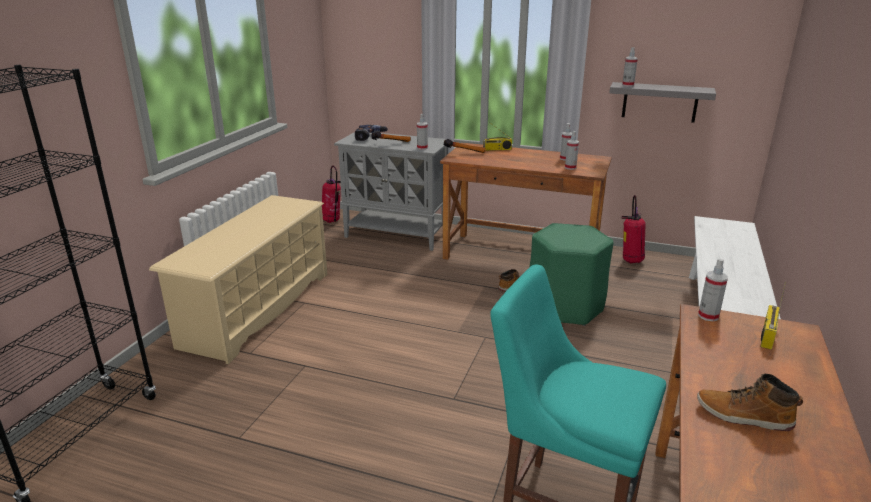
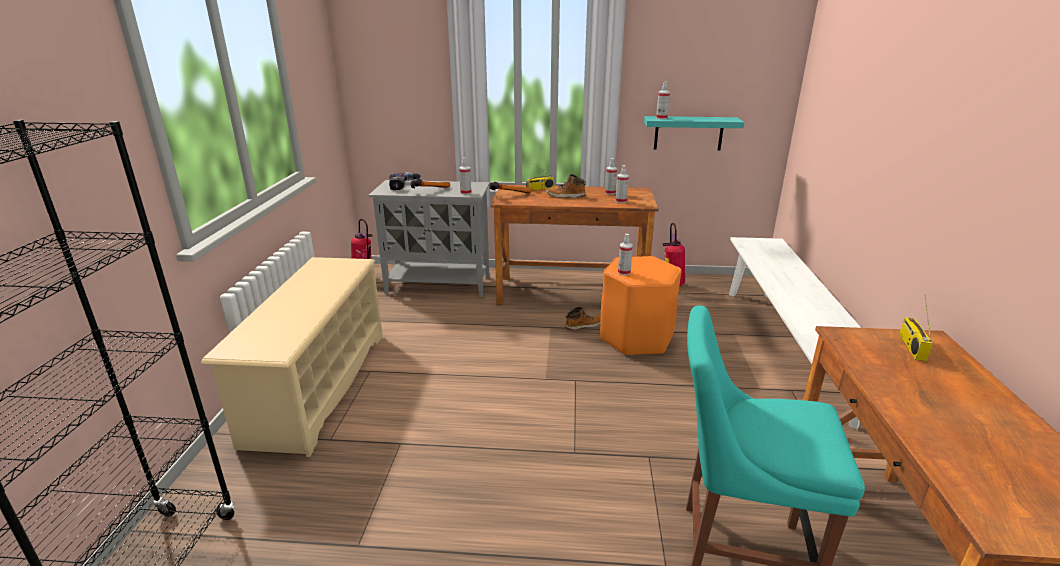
camera: 15 degrees left, 0 degrees up
(565, 307) = (636, 338): green stool -> orange stool
(659, 102) = (688, 133): grey shelf -> turquoise shelf
(708, 316) = (849, 335): spray bottle -> spray bottle (624, 272)
(743, 416) = (958, 436): boot -> boot (565, 196)

